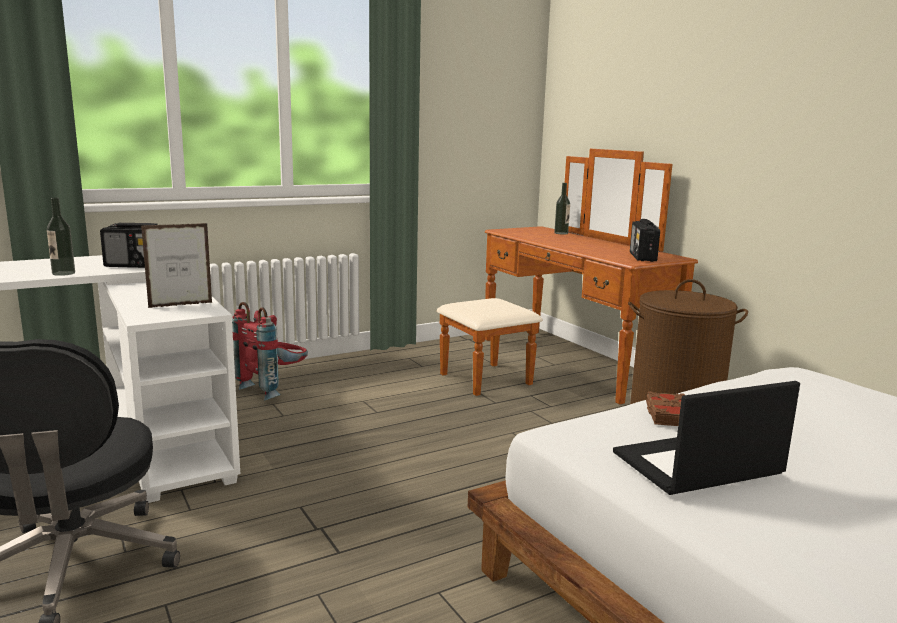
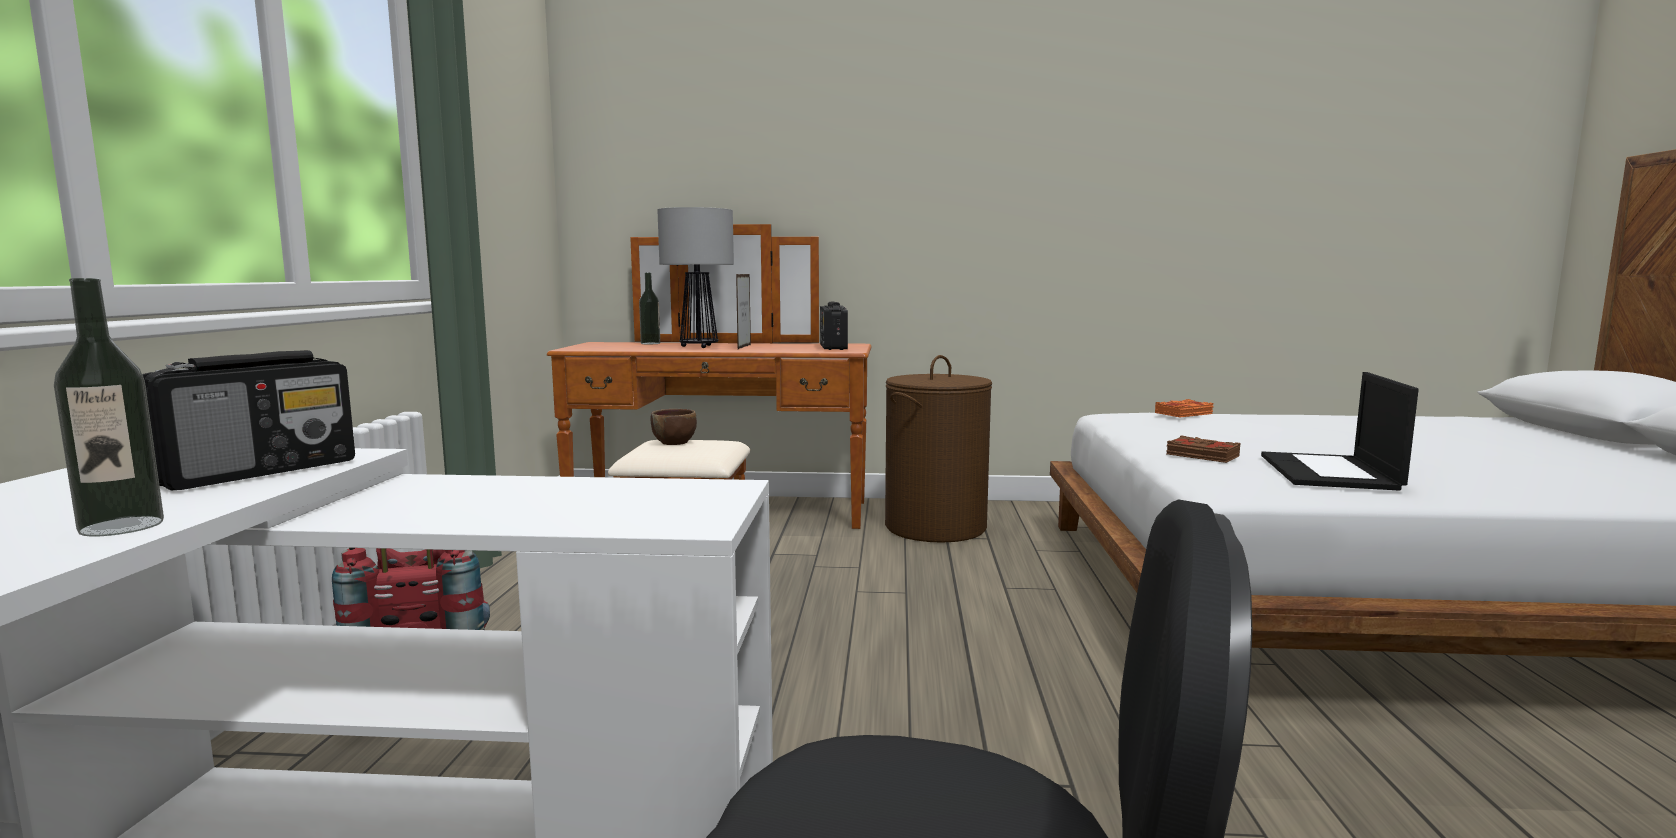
camera: 55 degrees left, 5 degrees down
(181, 305) = (634, 496): picture frame -> picture frame (744, 347)
(491, 302) = (674, 442): none -> brown bowl
(569, 240) = (698, 346): none -> table lamp
(642, 257) = (833, 347): radio -> radio turned 45 degrees clockwise
(843, 391) = (1184, 414): none -> orange book

